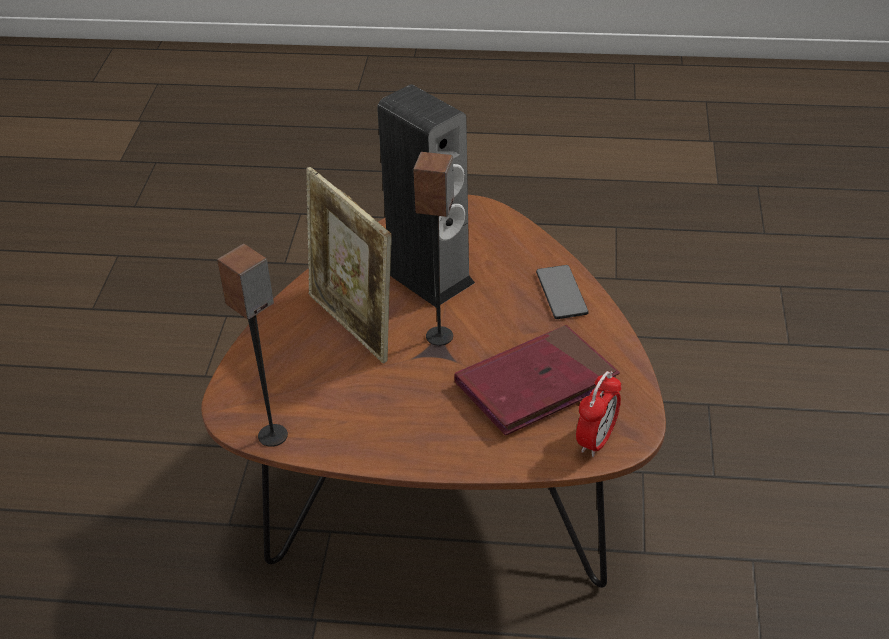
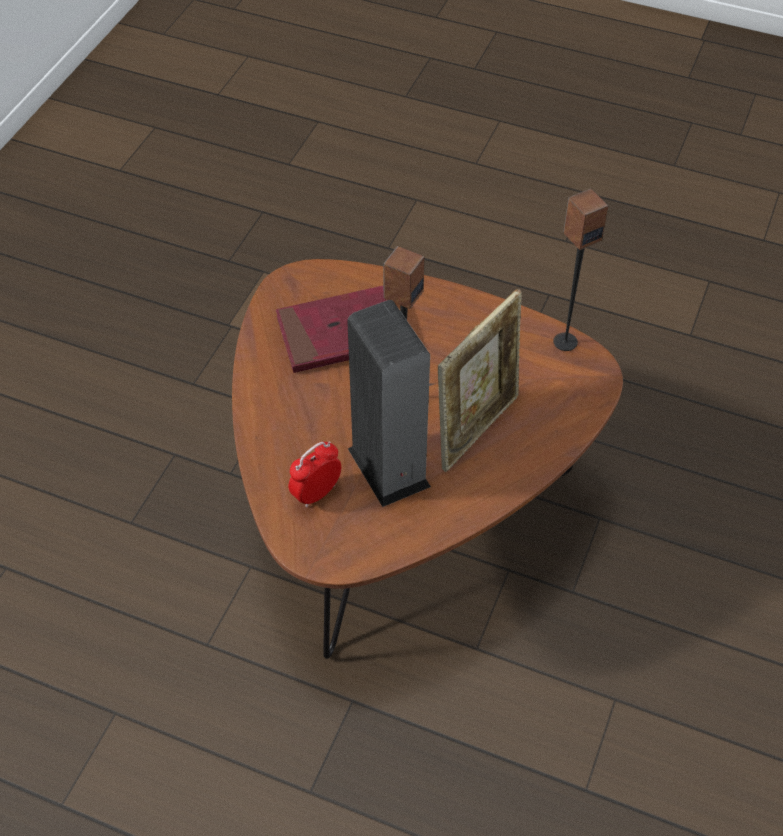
camera: 165 degrees left, 10 degrees up
(353, 326) = (477, 429): picture frame -> picture frame turned 60 degrees clockwise
(561, 293) = (274, 415): phone -> none
(596, 440) = (319, 280): alarm clock -> alarm clock (316, 493)

